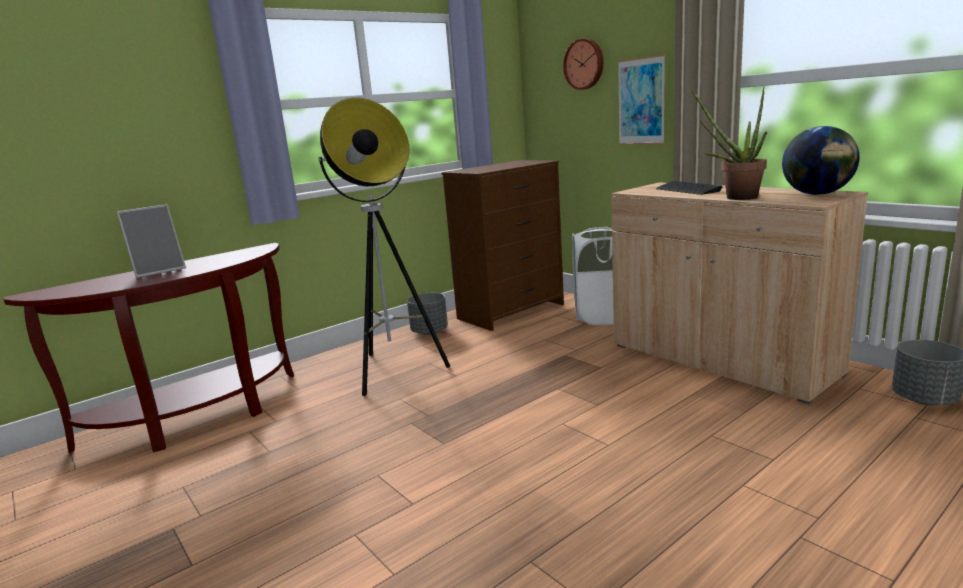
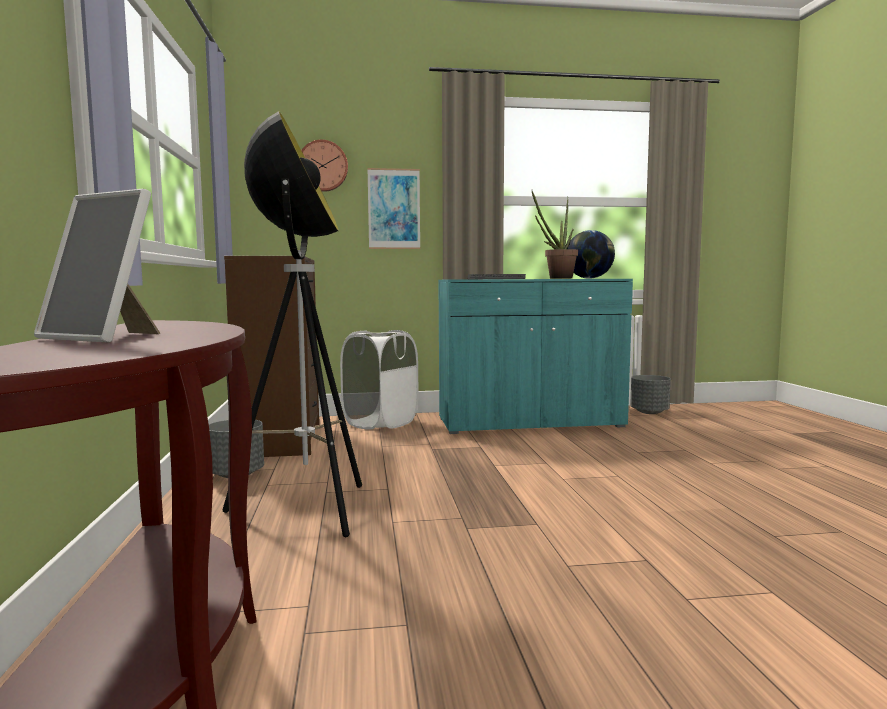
camera: 60 degrees left, 10 degrees down
(159, 270) = (105, 337): picture frame -> picture frame turned 120 degrees clockwise
(720, 360) = (530, 423): beige cabinet -> turquoise cabinet

